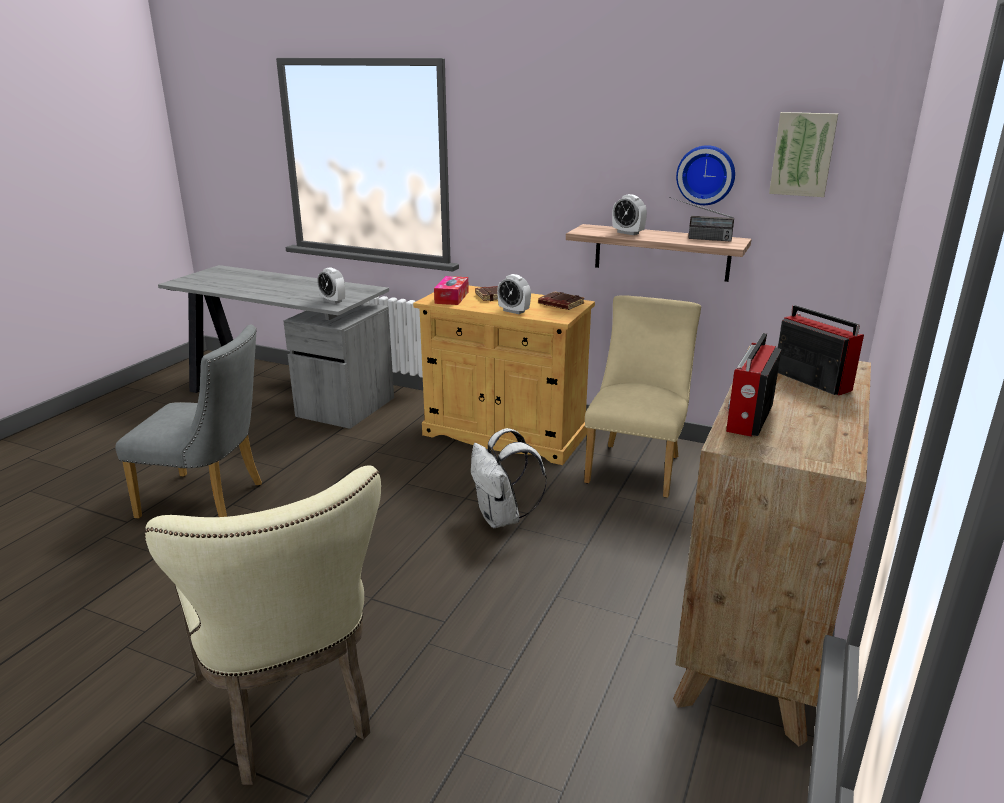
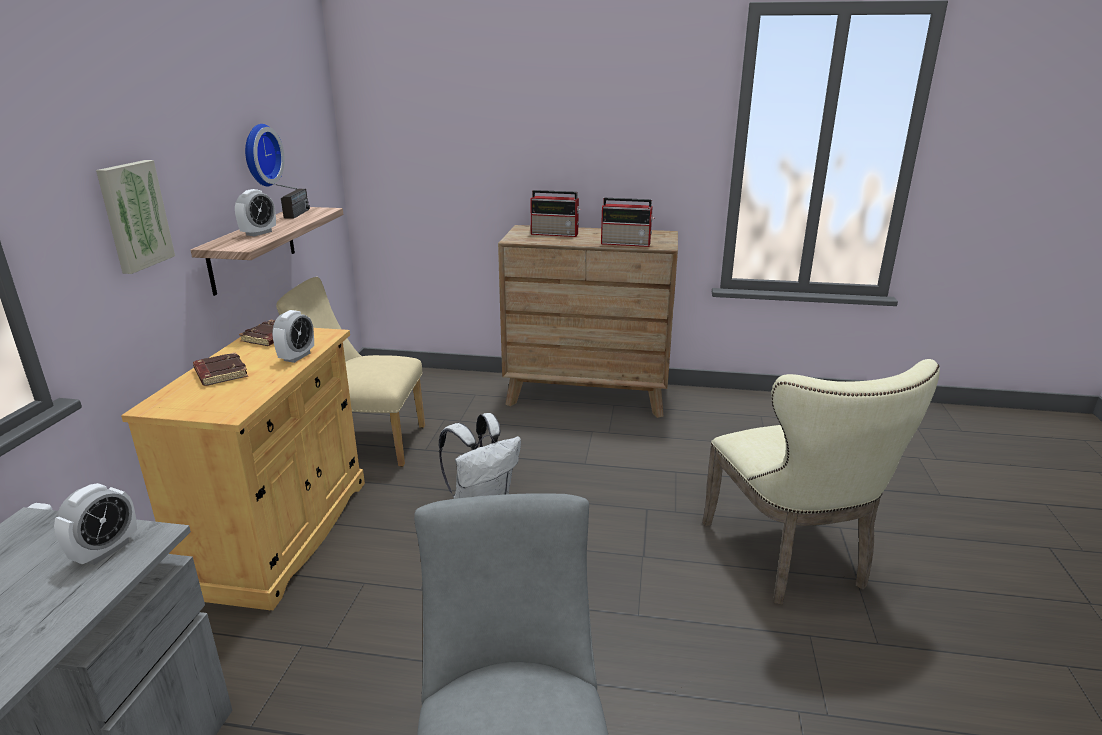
camera: 105 degrees left, 0 degrees up
(291, 711) = (791, 559): beige chair -> beige chair turned 120 degrees clockwise
(451, 297) = (218, 400): tissue box -> none
(803, 154) = (300, 120): picture -> picture (134, 215)
(810, 380) = (556, 234): radio -> radio turned 120 degrees counterclockwise

